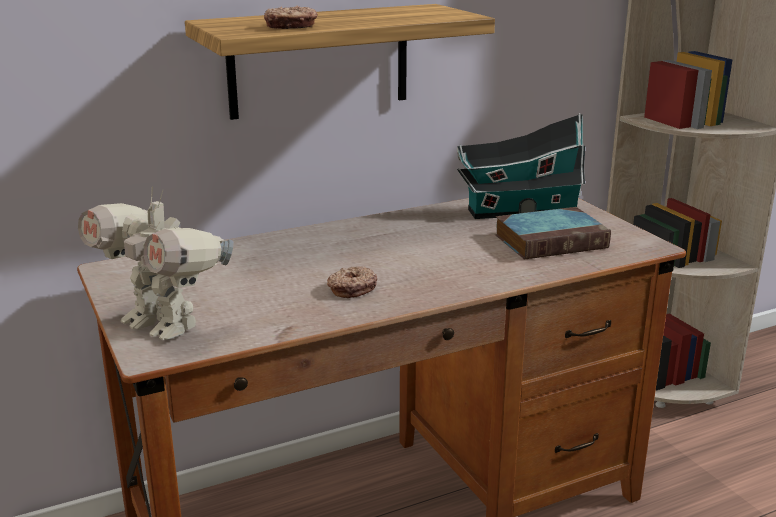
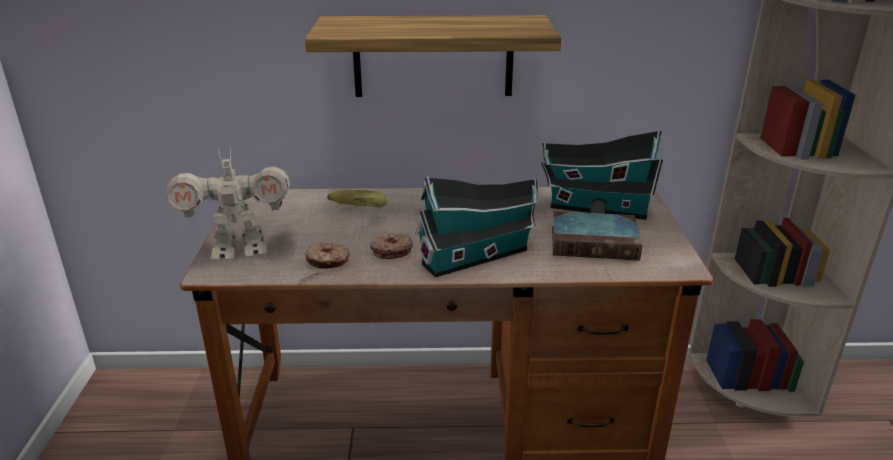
camera: 25 degrees right, 5 degrees up
(164, 324) = (240, 250): toy robot -> toy robot turned 75 degrees counterclockwise
(267, 264) = (353, 216): none -> banana
(291, 26) = (377, 31): donut -> donut (328, 261)
(451, 275) = (479, 256): none -> toy house

